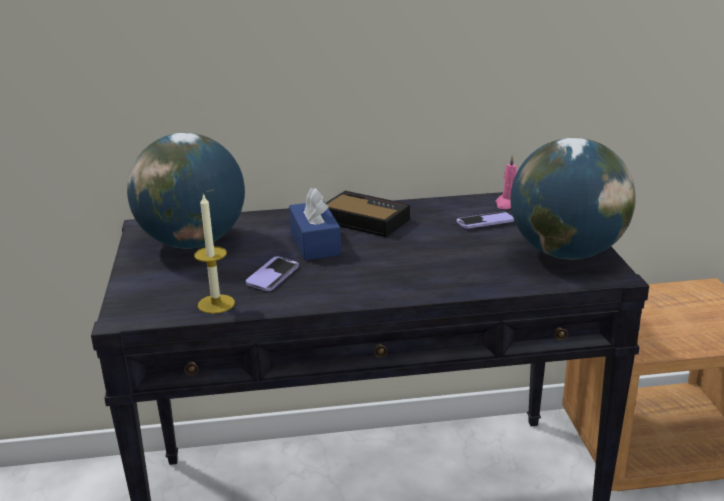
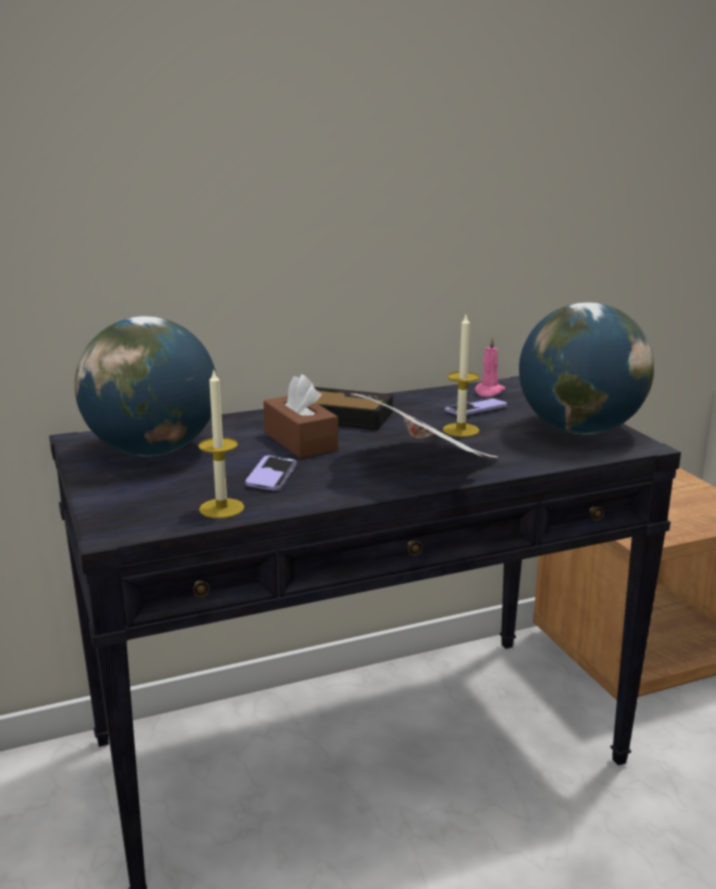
camera: 15 degrees left, 5 degrees down
(315, 243) = (300, 441): blue tissue box -> brown tissue box
(405, 276) = (423, 464): none -> newspaper
(458, 243) = (461, 430): none -> candle

